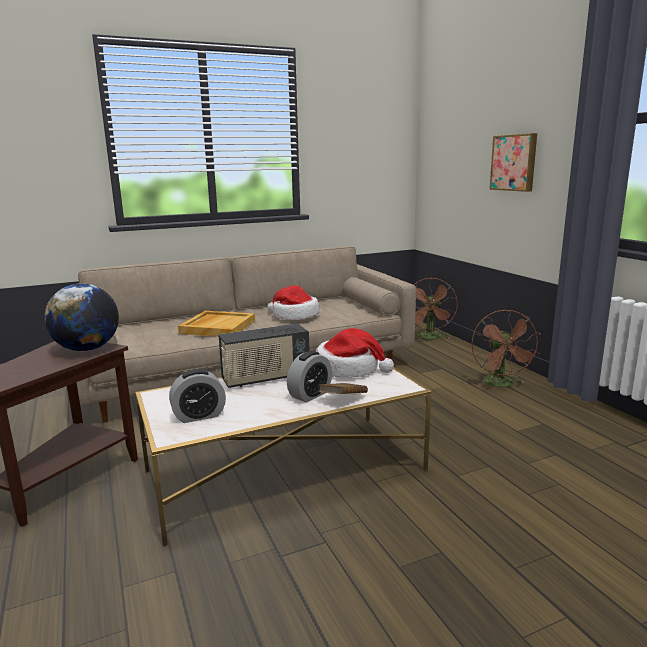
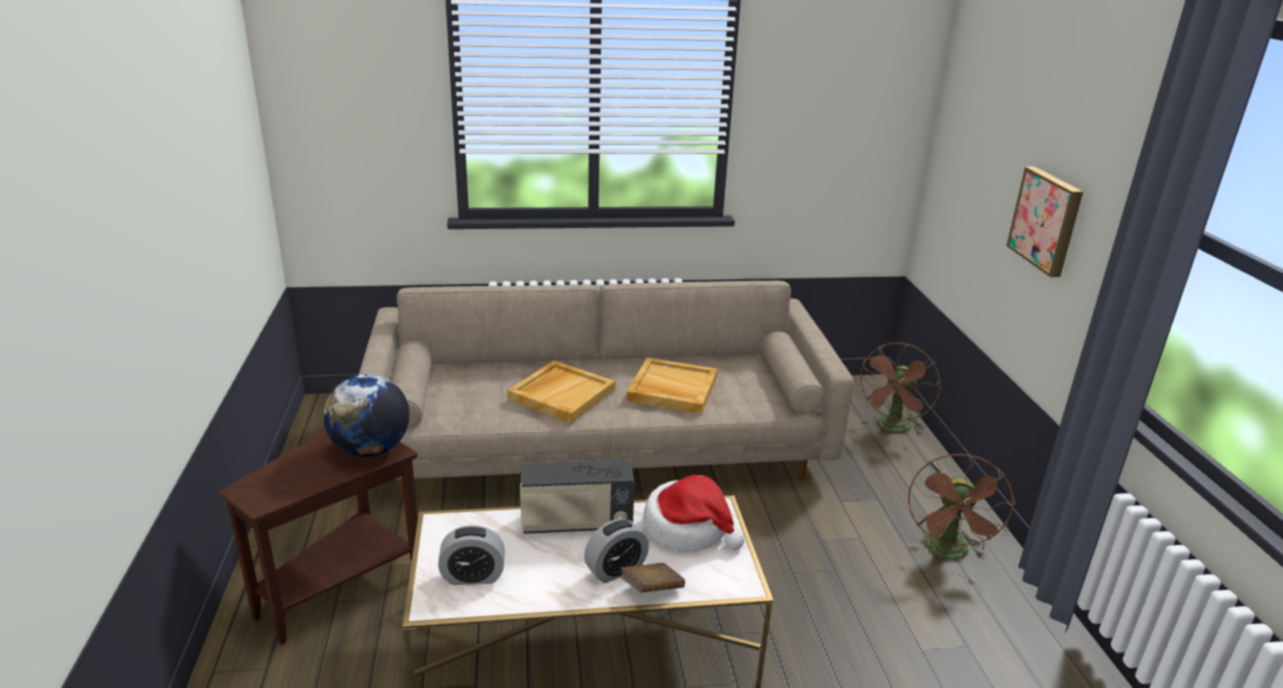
camera: 15 degrees right, 10 degrees up
(294, 315) = (672, 389): hat -> beige tray

